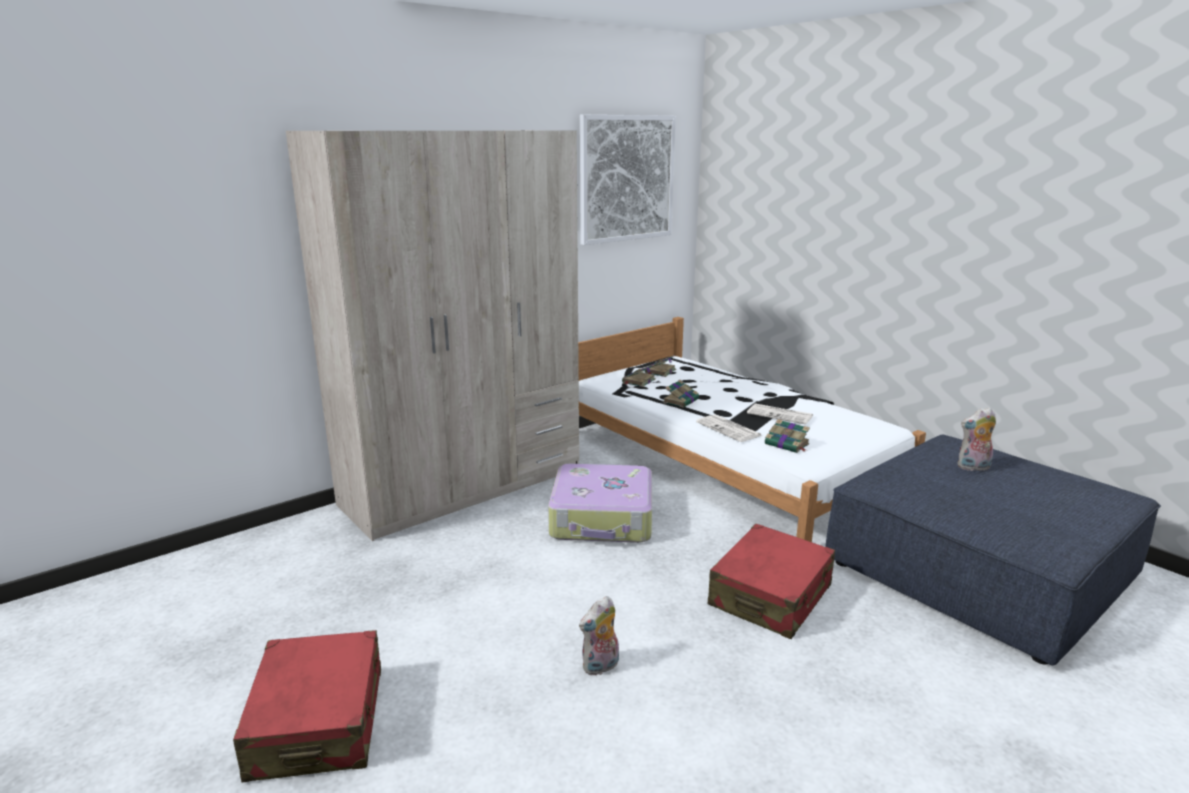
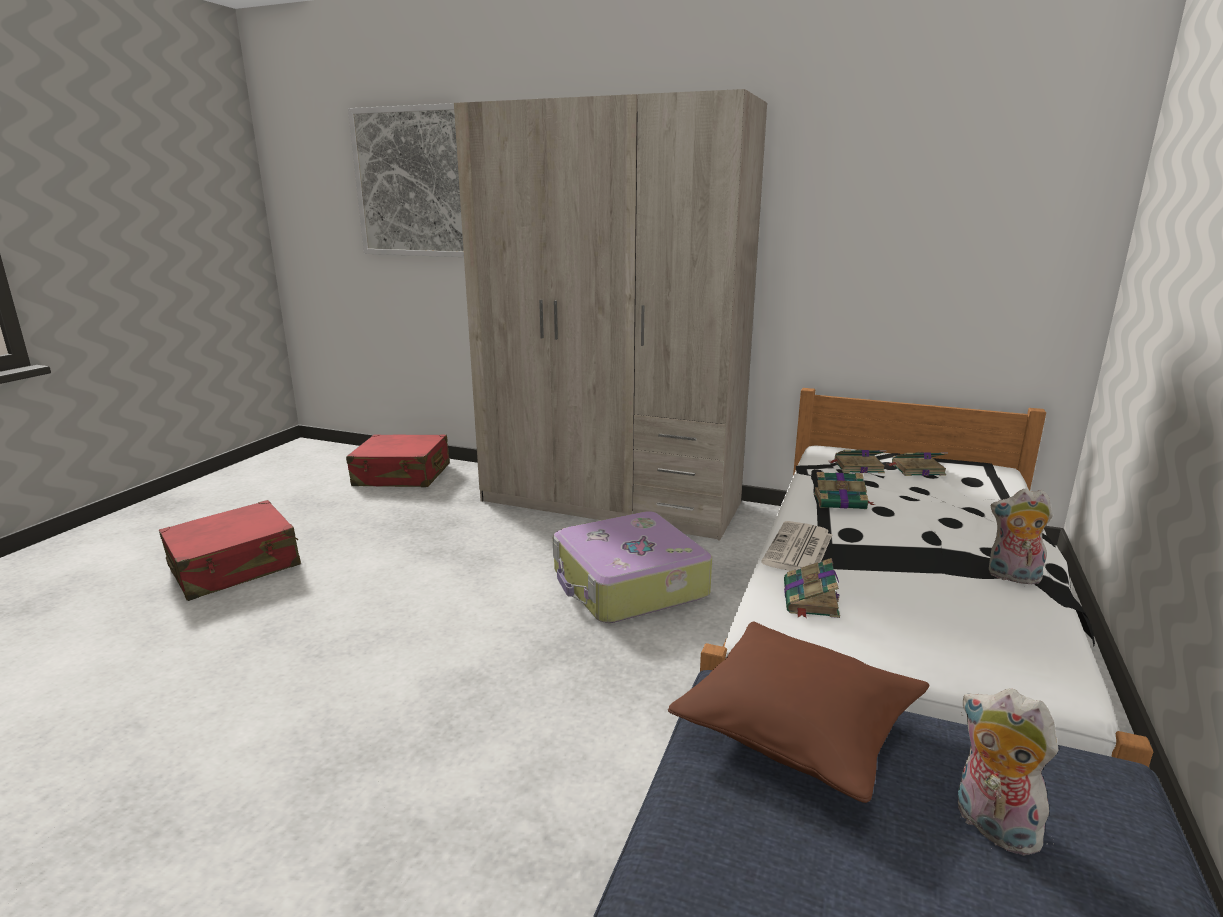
camera: 60 degrees right, 0 degrees up
(601, 667) = (347, 664): plush toy -> plush toy (1012, 577)
(627, 178) = (954, 172): picture -> picture (417, 183)
(770, 596) = (558, 750): red suitcase -> red suitcase (402, 475)
(781, 415) = (918, 574): newspaper -> none
(902, 479) = (797, 727): none -> brown pillow

